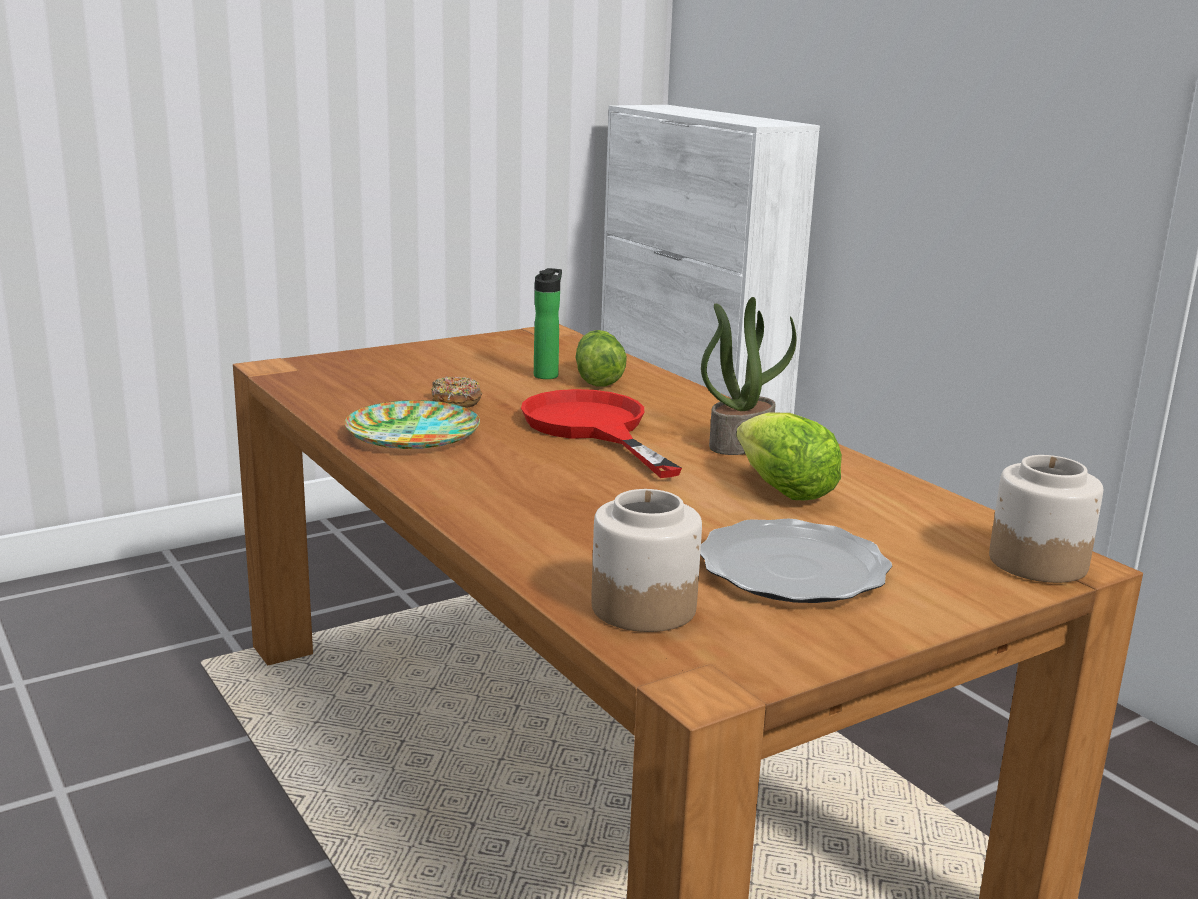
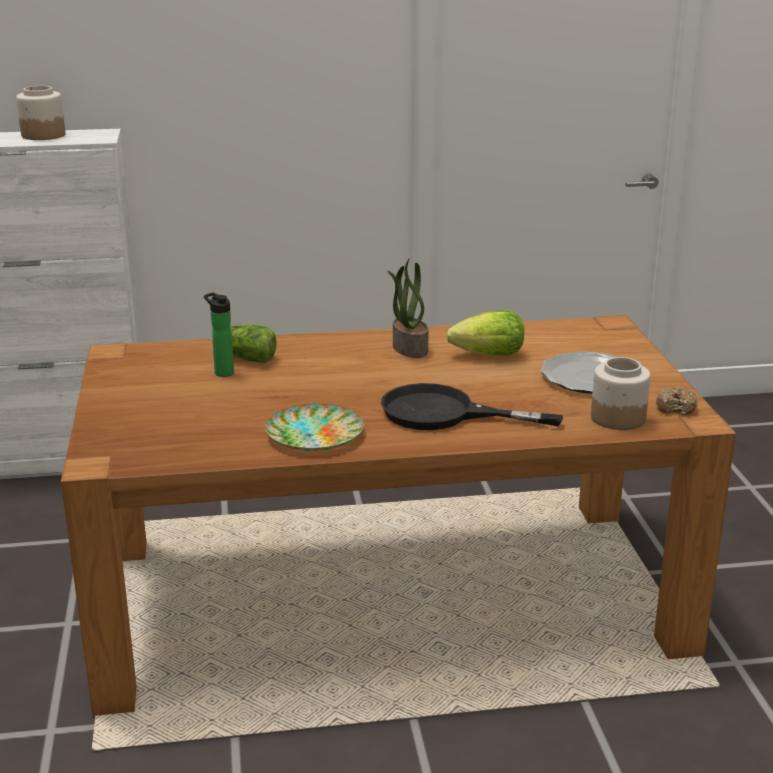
camera: 65 degrees left, 5 degrees up
(455, 402) = (256, 411): donut -> donut (676, 408)
(539, 488) = (444, 413): none -> black frying pan
(593, 428) = (349, 380): red frying pan -> none
(1037, 562) = (607, 329): jar -> jar (43, 135)

